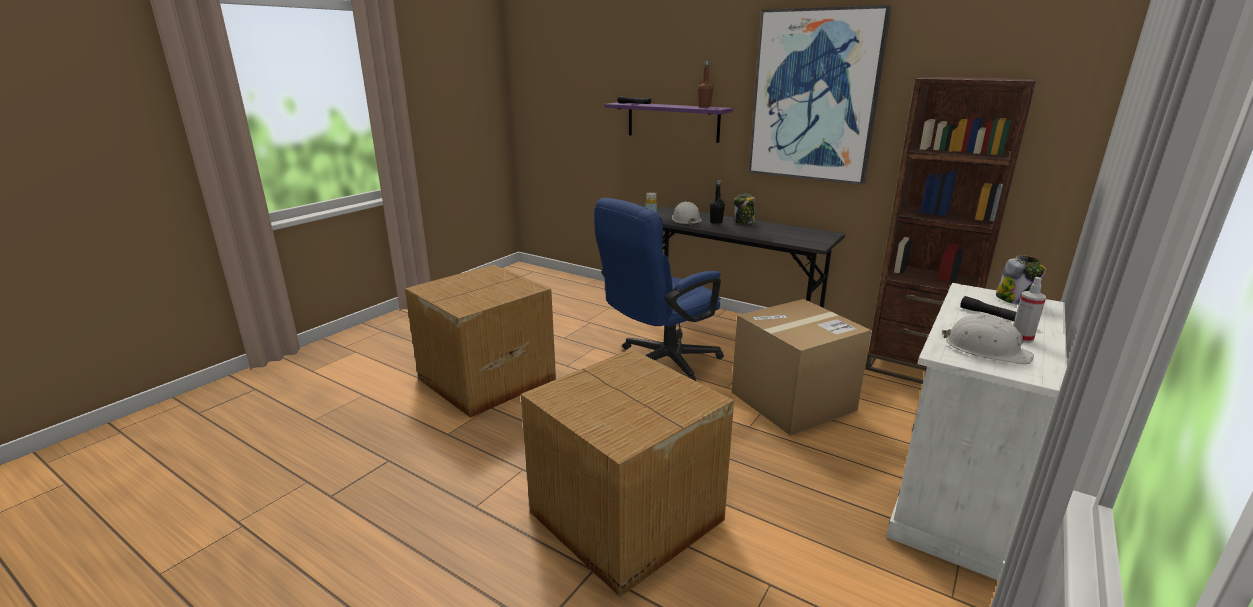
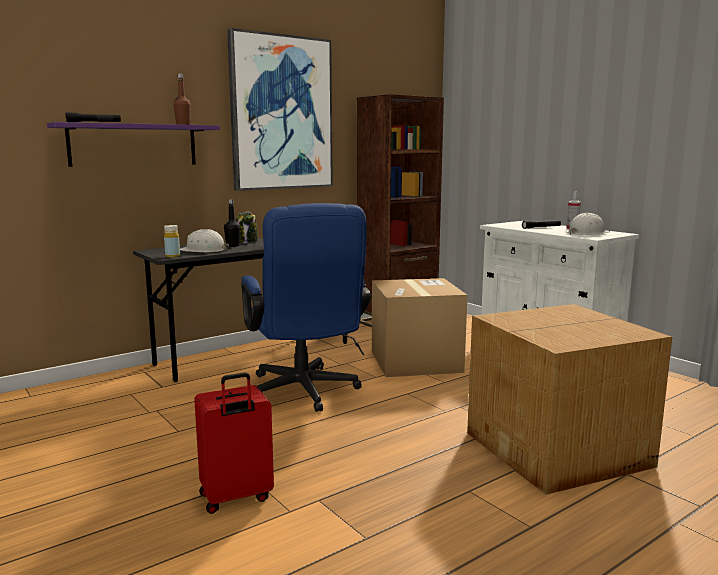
camera: 70 degrees left, 10 degrees down
(484, 379) = (236, 498): cardboard box -> red suitcase
(1015, 300) = (515, 223): jar -> none

